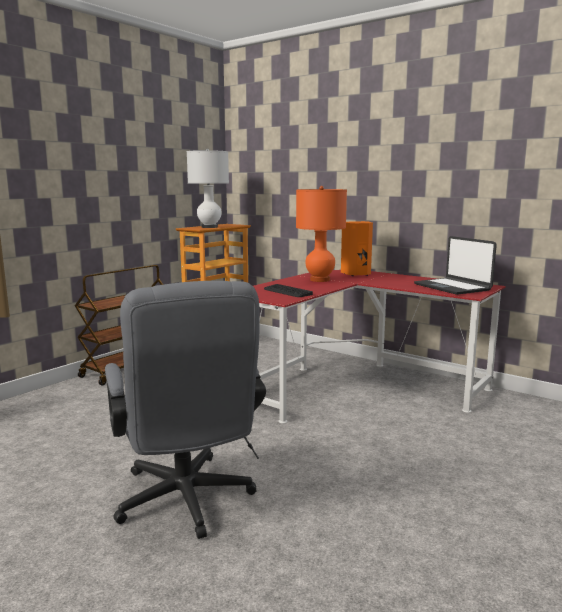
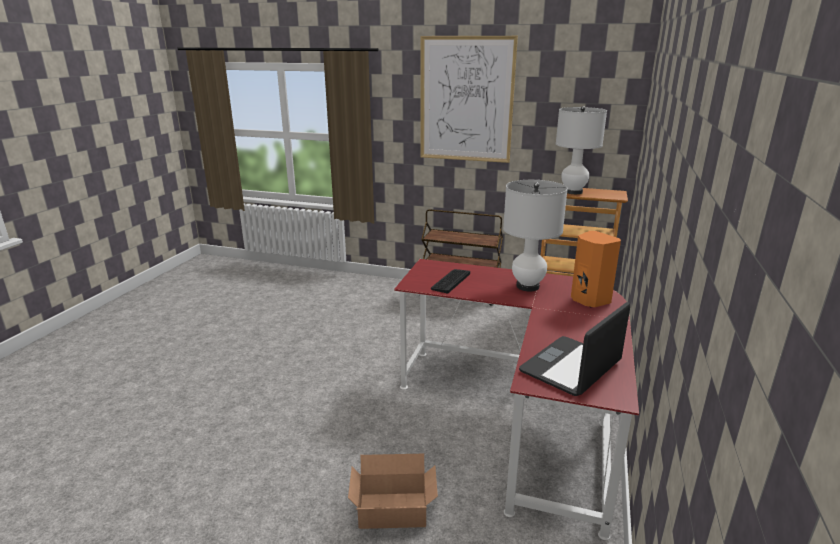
camera: 70 degrees right, 10 degrees up
(95, 143) = (466, 100): none -> picture
(187, 503) = (266, 377): grey office chair -> none
(320, 280) = (528, 286): orange table lamp -> white table lamp
(463, 451) = (394, 512): none -> cardboard box

